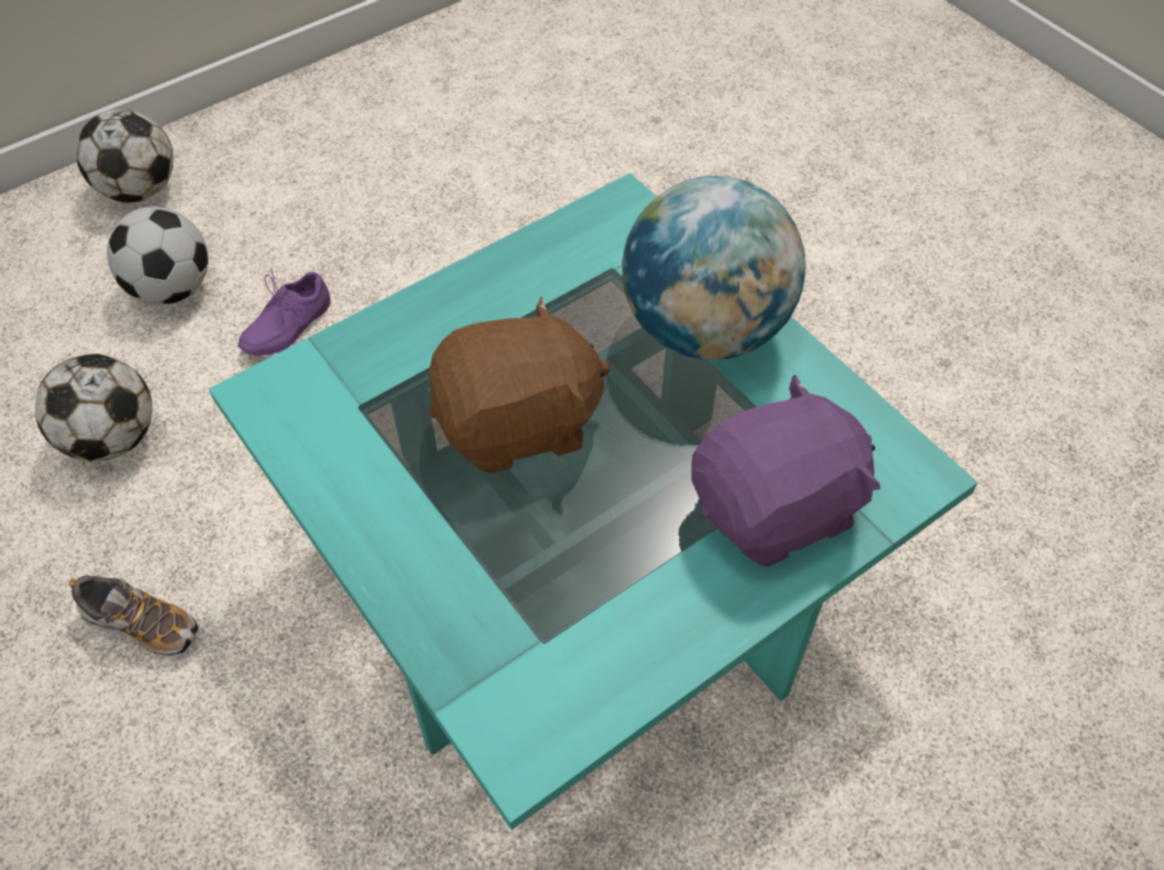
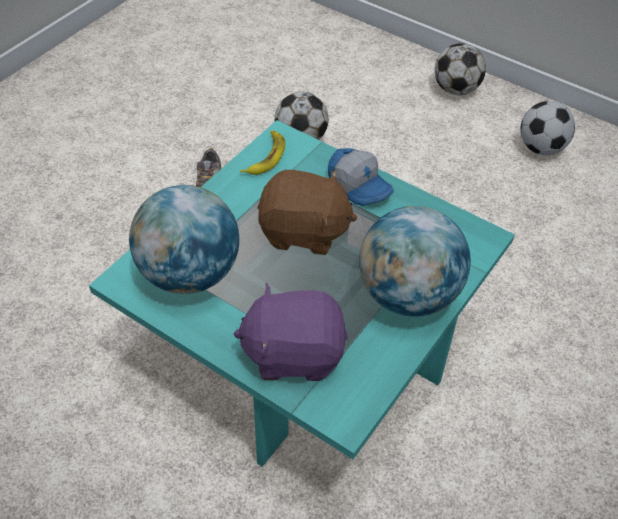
camera: 70 degrees right, 5 degrees down
(171, 289) = (399, 125): football -> football (541, 148)
(285, 325) = (400, 174): purple shoe -> none
(302, 431) = (266, 156): none -> banana
(445, 317) = (360, 185): none -> cap
(519, 424) = (303, 232): brown plush toy -> brown plush toy turned 45 degrees counterclockwise
(549, 627) = (189, 274): none -> globe
(777, 509) = (293, 353): purple plush toy -> purple plush toy turned 135 degrees clockwise

